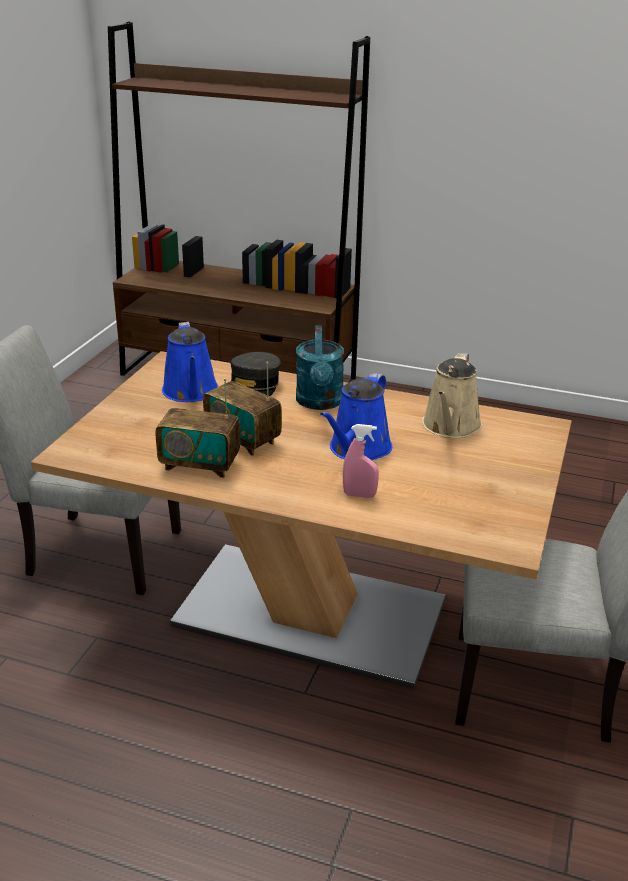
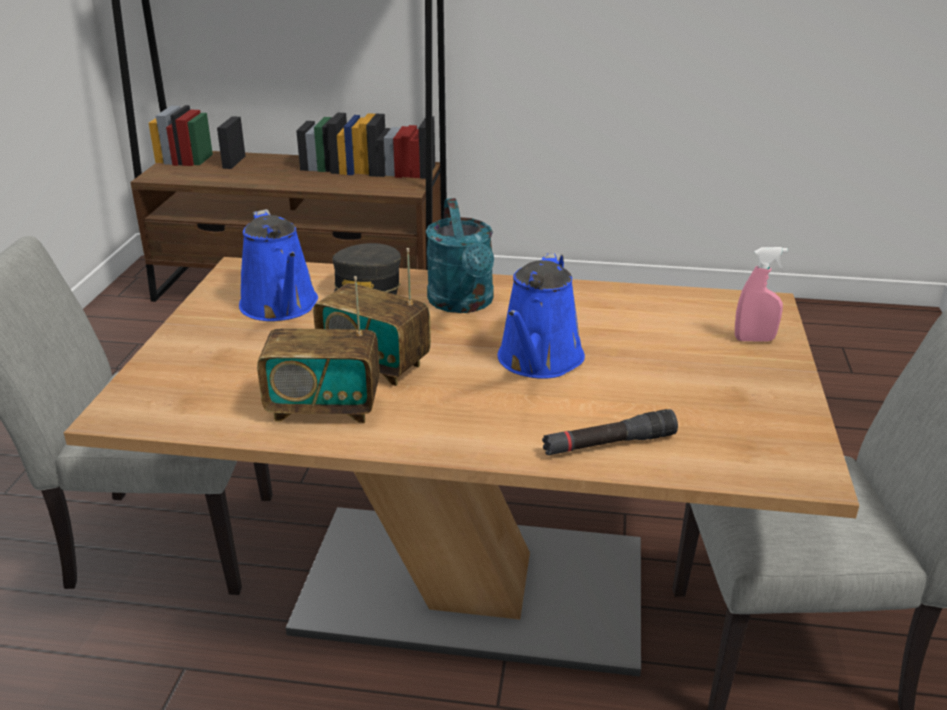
camera: 10 degrees left, 0 degrees up
(359, 495) = (566, 425): pink spray bottle -> pink spray bottle (754, 339)
(383, 510) = (608, 444): none -> black flashlight
(450, 427) = (647, 318): beige watering can -> none

